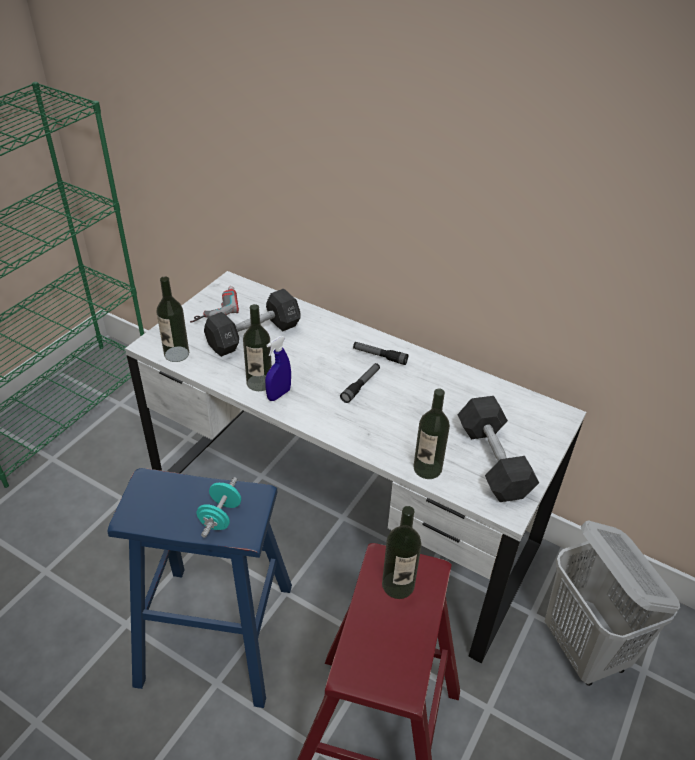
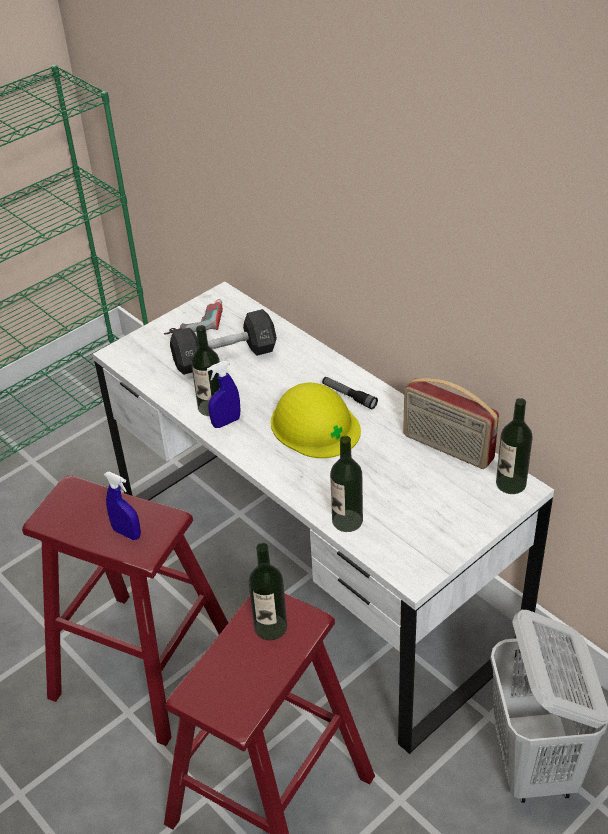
camera: 20 degrees right, 0 degrees up
(176, 354) = (140, 366): bottle -> bottle (511, 483)
(216, 633) = (142, 665): blue stool -> red stool
(220, 516) = (127, 533): turquoise dumbbell -> blue spray bottle
(361, 386) = (315, 425): flashlight -> yellow hard hat
(483, 390) = (447, 448): none -> radio
(493, 461) = (421, 524): black dumbbell -> none

